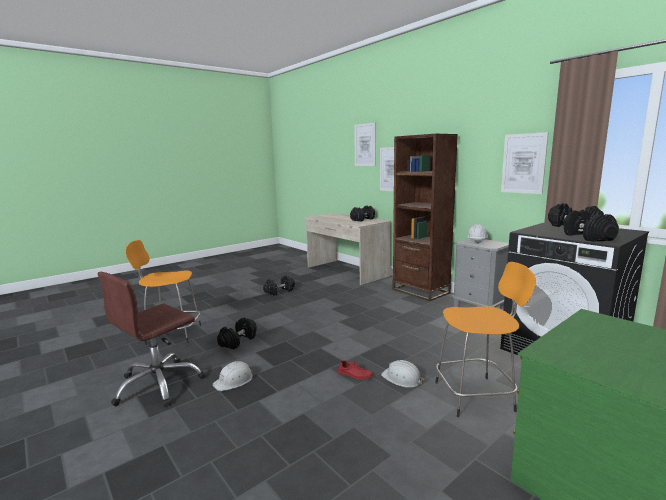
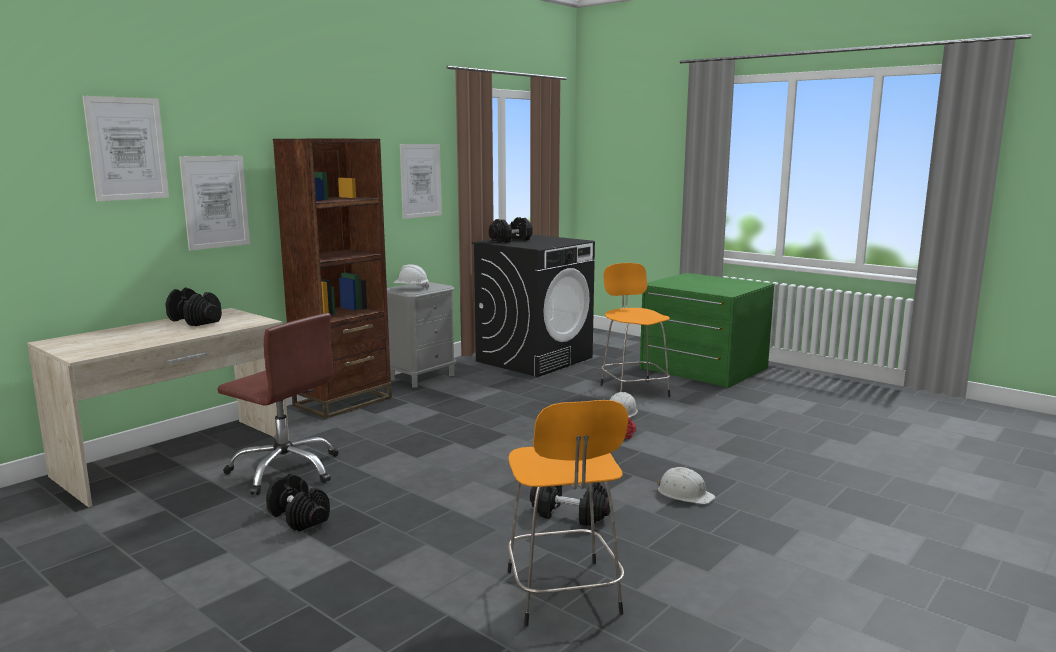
camera: 100 degrees left, 0 degrees up
(159, 384) = (734, 546): brown office chair -> brown office chair (285, 470)
(587, 237) = (561, 241): black dumbbell -> none

